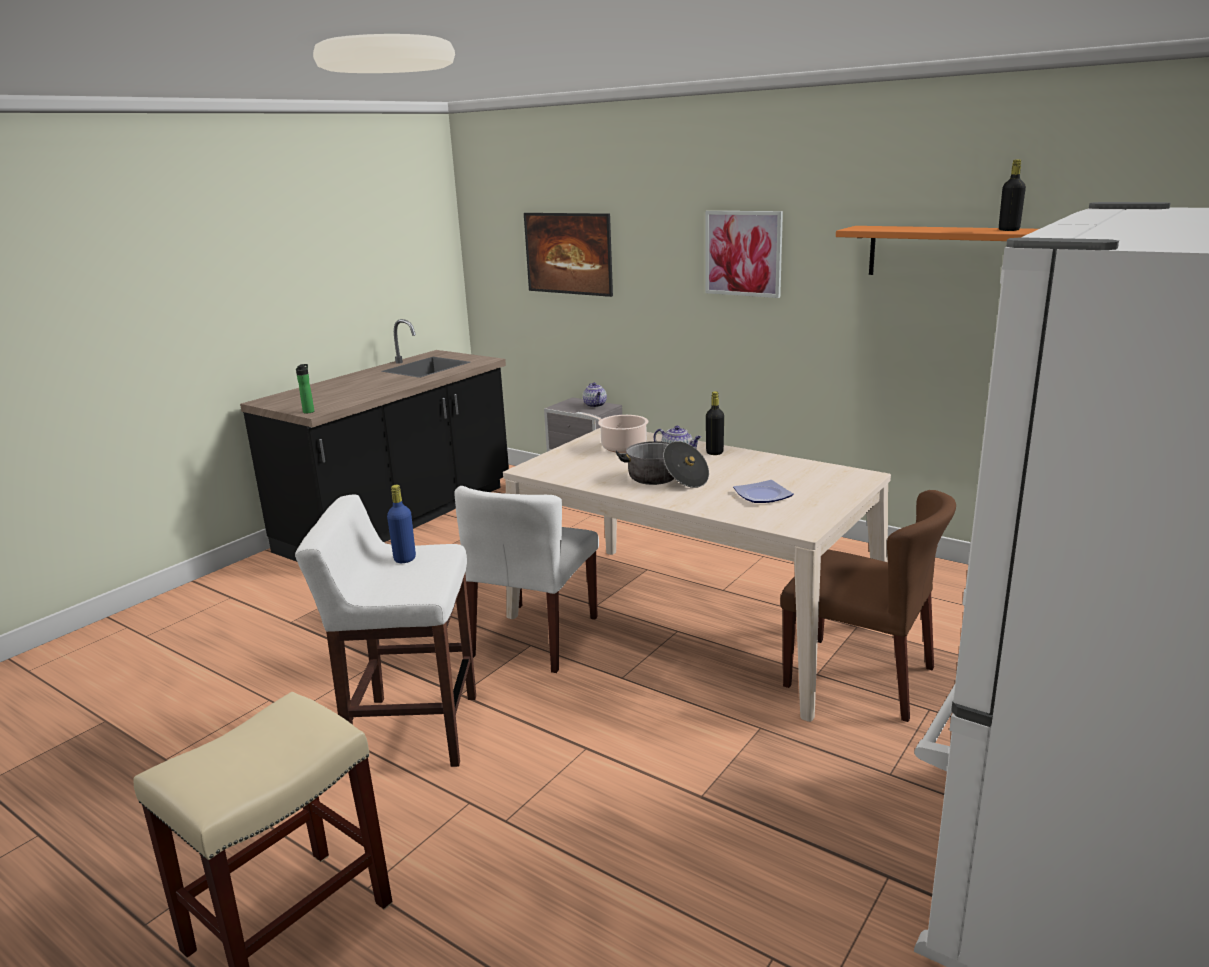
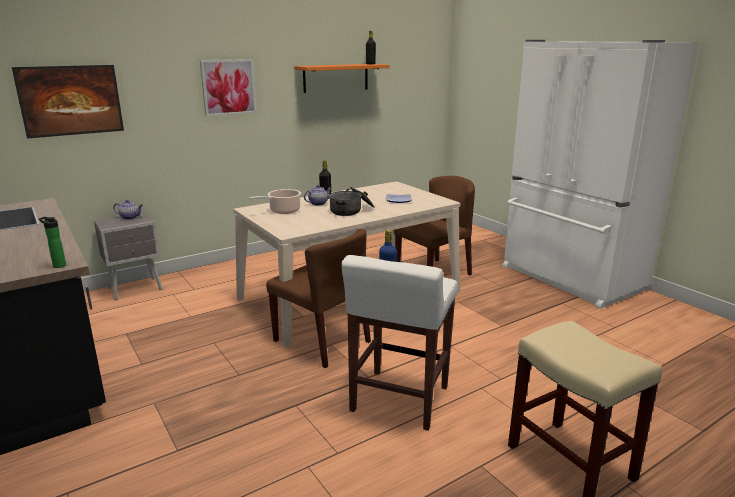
camera: 70 degrees left, 0 degrees up
(535, 637) = (322, 341): white chair -> brown chair

